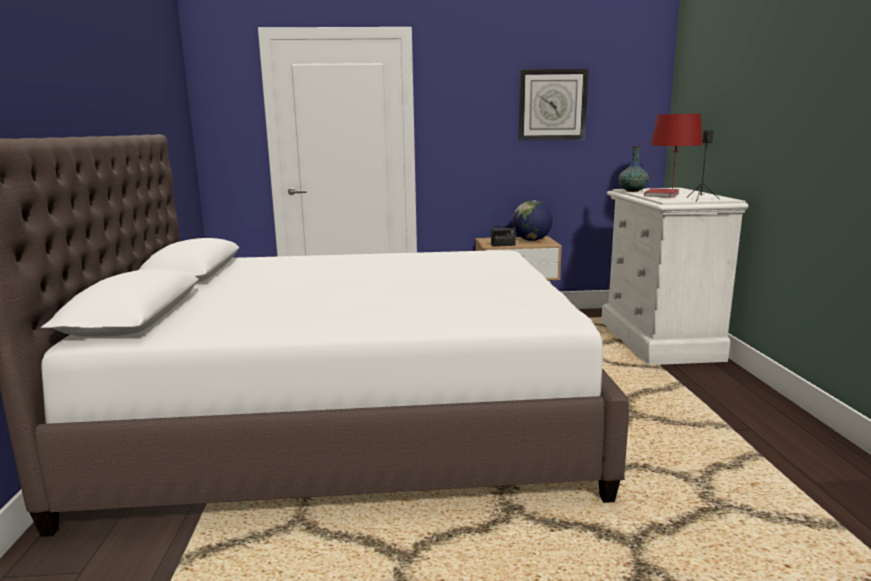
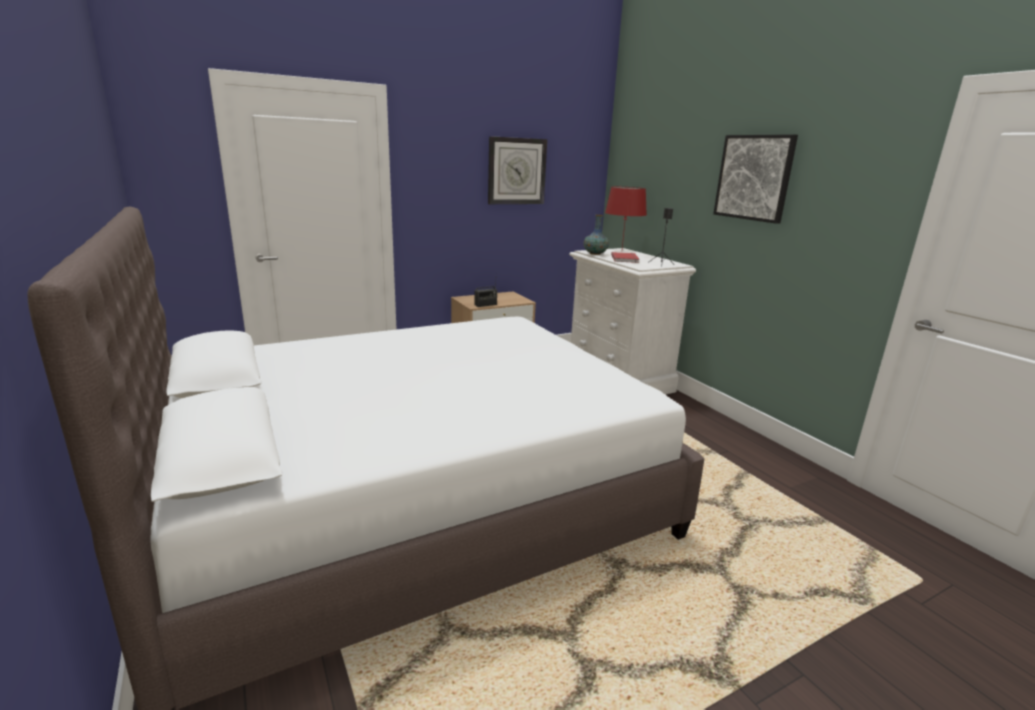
camera: 25 degrees left, 5 degrees up
(532, 240) = (505, 297): globe -> none
(809, 81) = (754, 177): none -> picture

